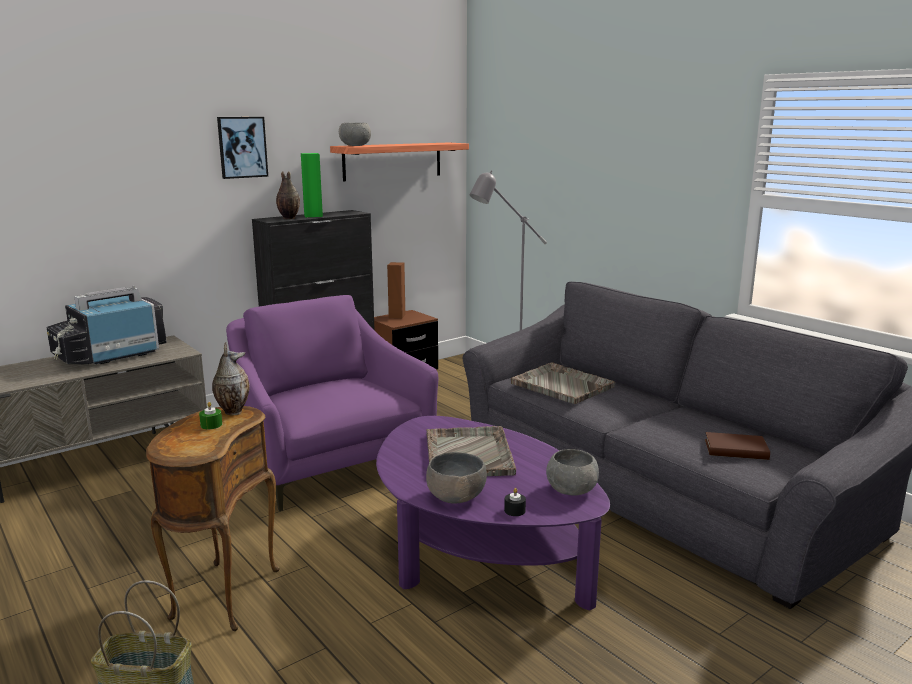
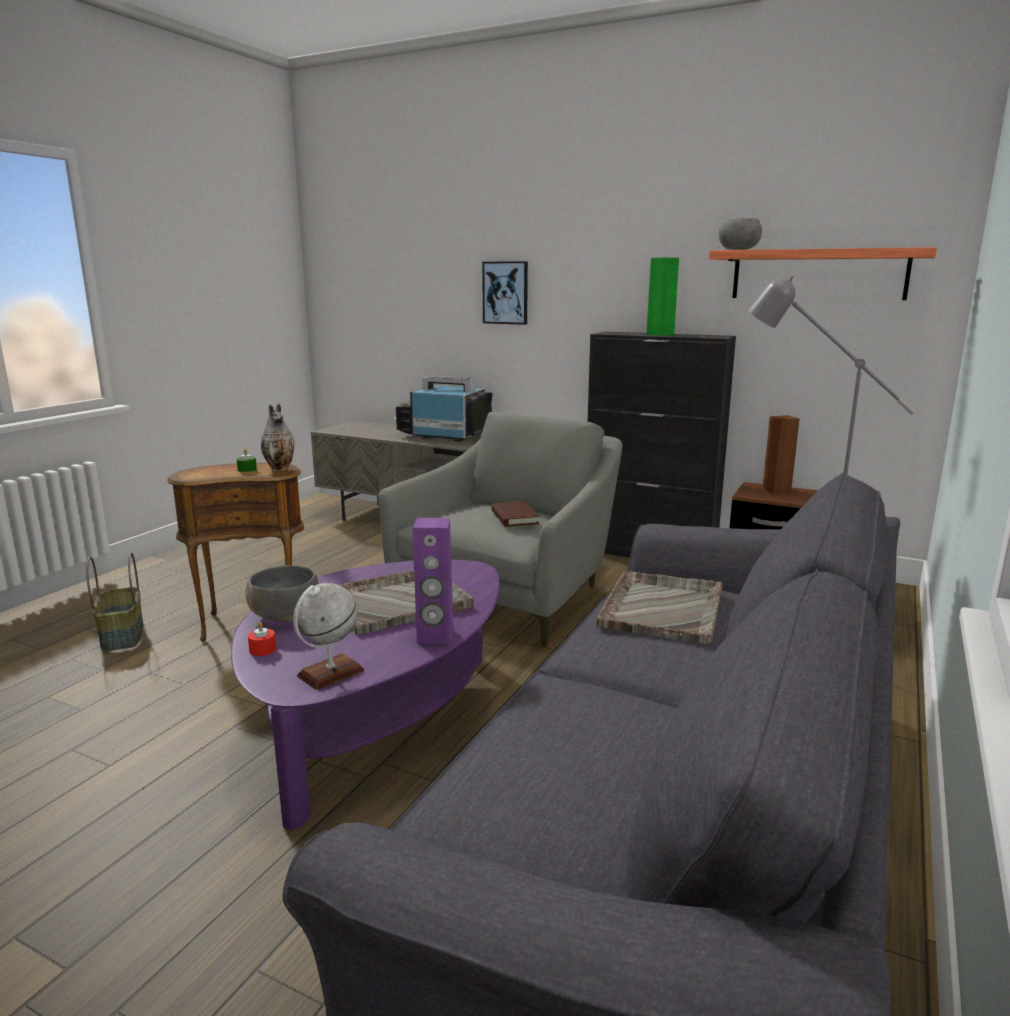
camera: 65 degrees right, 0 degrees up
(242, 147) = (609, 251): picture -> picture (505, 293)
(288, 218) = (627, 333): vase -> none
(328, 460) = (511, 594): purple armchair -> grey armchair
(514, 510) = (262, 649): black candle -> red candle
(538, 451) = (435, 636): none -> purple speaker
(571, 490) = (330, 673): grey bowl -> globe
(736, 450) = (537, 785): brown book -> brown book (514, 517)

